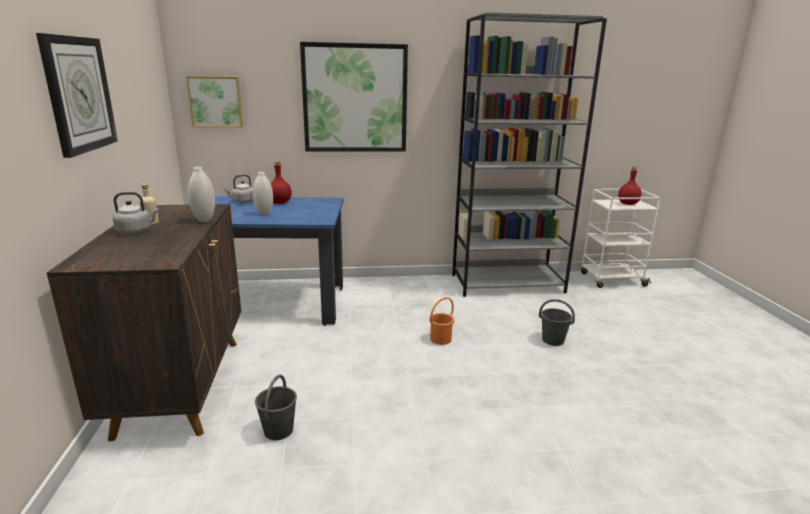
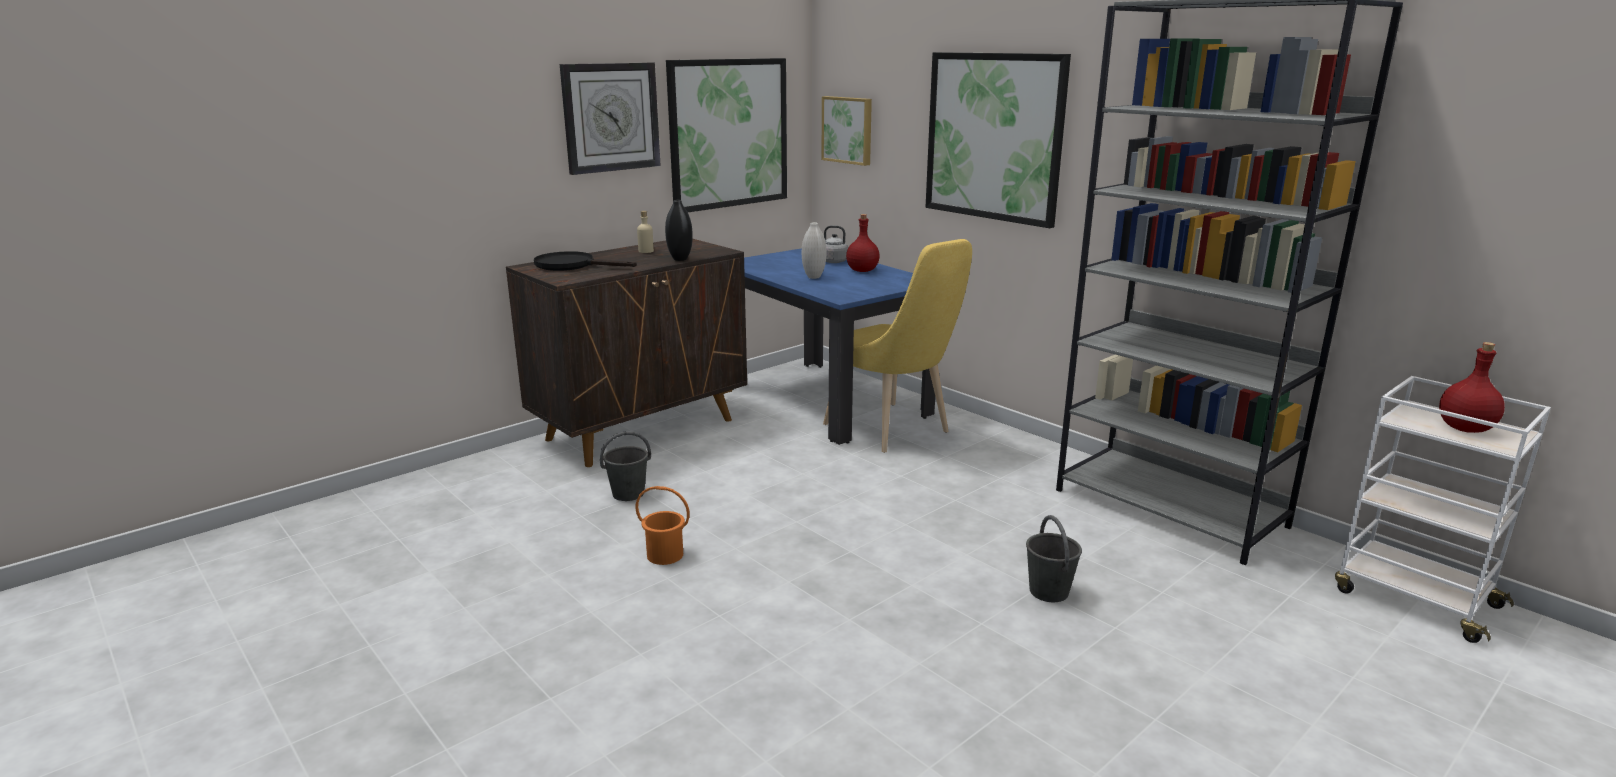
camera: 55 degrees right, 0 degrees up
(125, 250) = (572, 265): none -> black frying pan
(136, 231) = (618, 255): grey kettle -> none
(140, 109) = (728, 134): none -> picture
(204, 220) = (680, 259): white vase -> black vase
(341, 303) = (892, 431): none -> yellow chair
(440, 339) = (911, 512): orange bucket -> orange bucket (665, 555)

